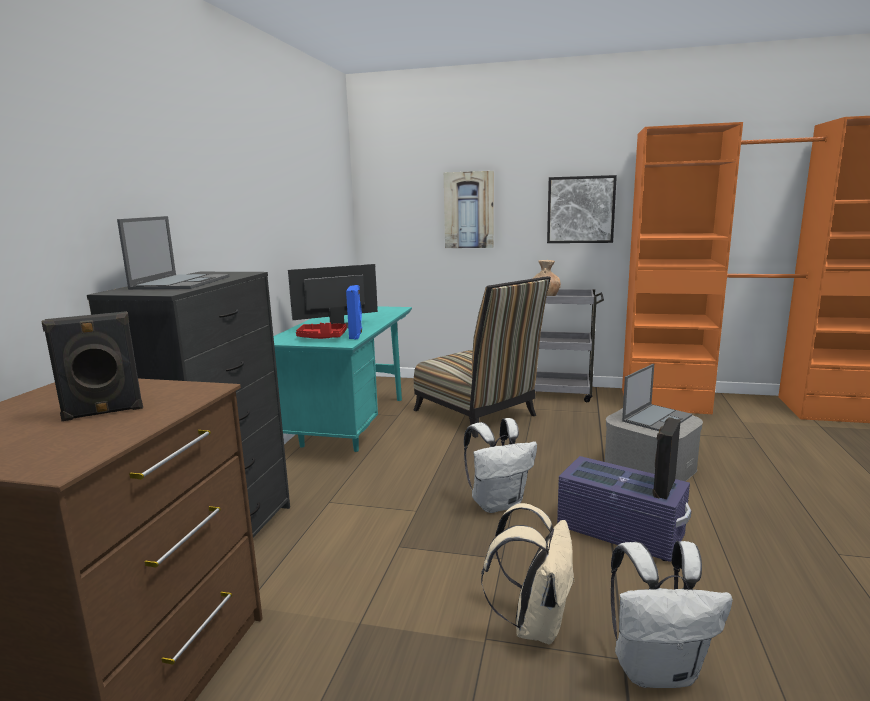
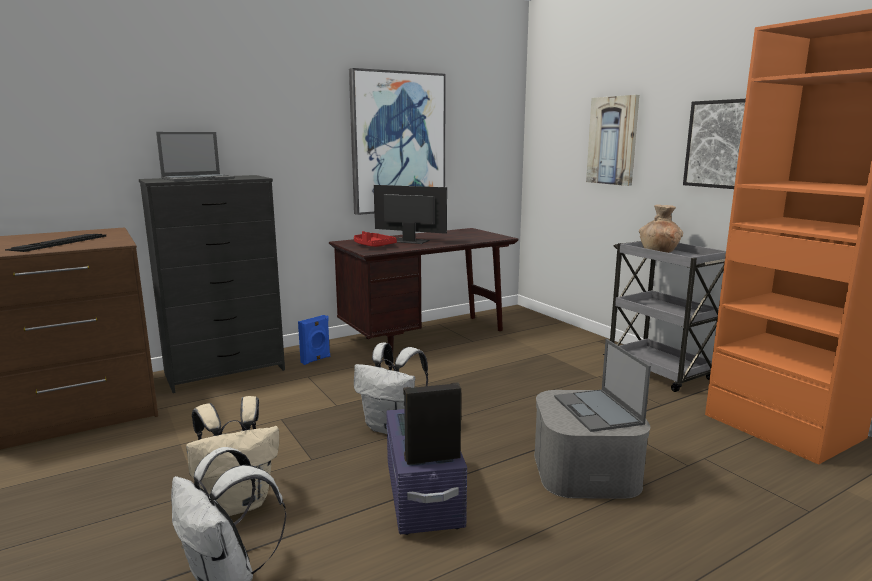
camera: 45 degrees right, 0 degrees up
(103, 413) = (59, 242): black speaker -> keyboard
(289, 220) = (398, 143): none -> picture
(350, 425) = (425, 336): turquoise desk -> brown desk
(356, 335) = (398, 249): blue speaker -> blue speaker (316, 360)
(479, 415) = (536, 363): chair -> none
(657, 418) = (598, 410): laptop -> laptop turned 75 degrees clockwise

